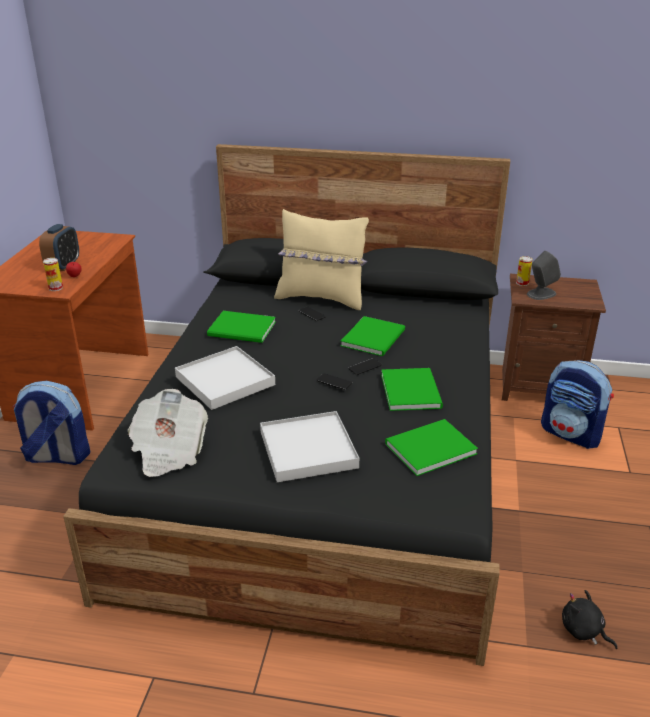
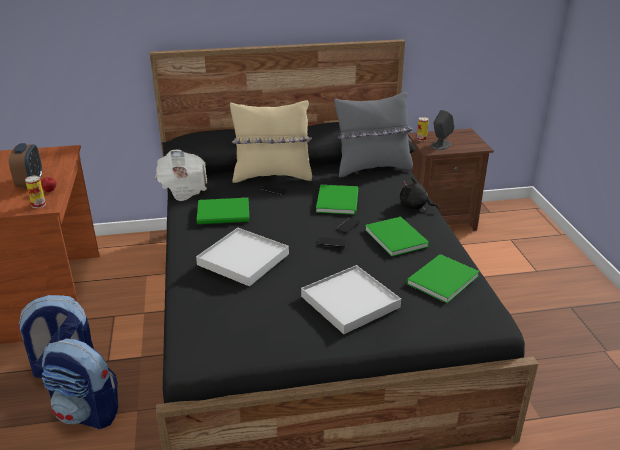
camera: 20 degrees left, 0 degrees up
(169, 451) = (233, 330): newspaper -> newspaper (183, 188)
(440, 308) = (372, 168): none -> grey pillow
(571, 434) = (482, 251): backpack -> backpack (87, 412)
(583, 631) = (570, 395): black plush toy -> black plush toy (415, 206)

